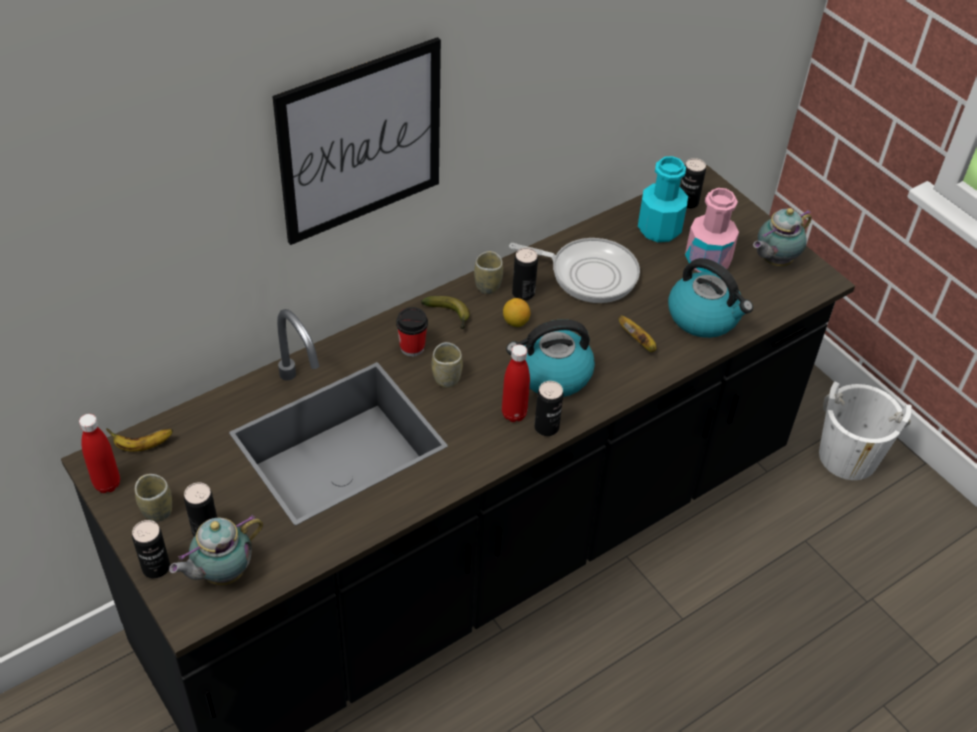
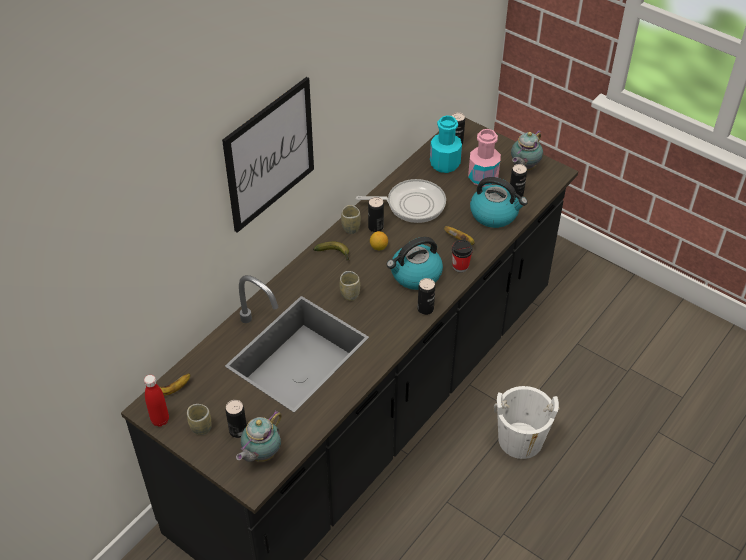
camera: 15 degrees left, 0 degrees up
(156, 567) = (217, 462): can -> can (516, 194)
(412, 347) = (319, 280): cup -> cup (460, 266)
(514, 414) = (402, 306): red bottle -> none
(848, 457) = (585, 283): white bucket -> white bucket (520, 440)

